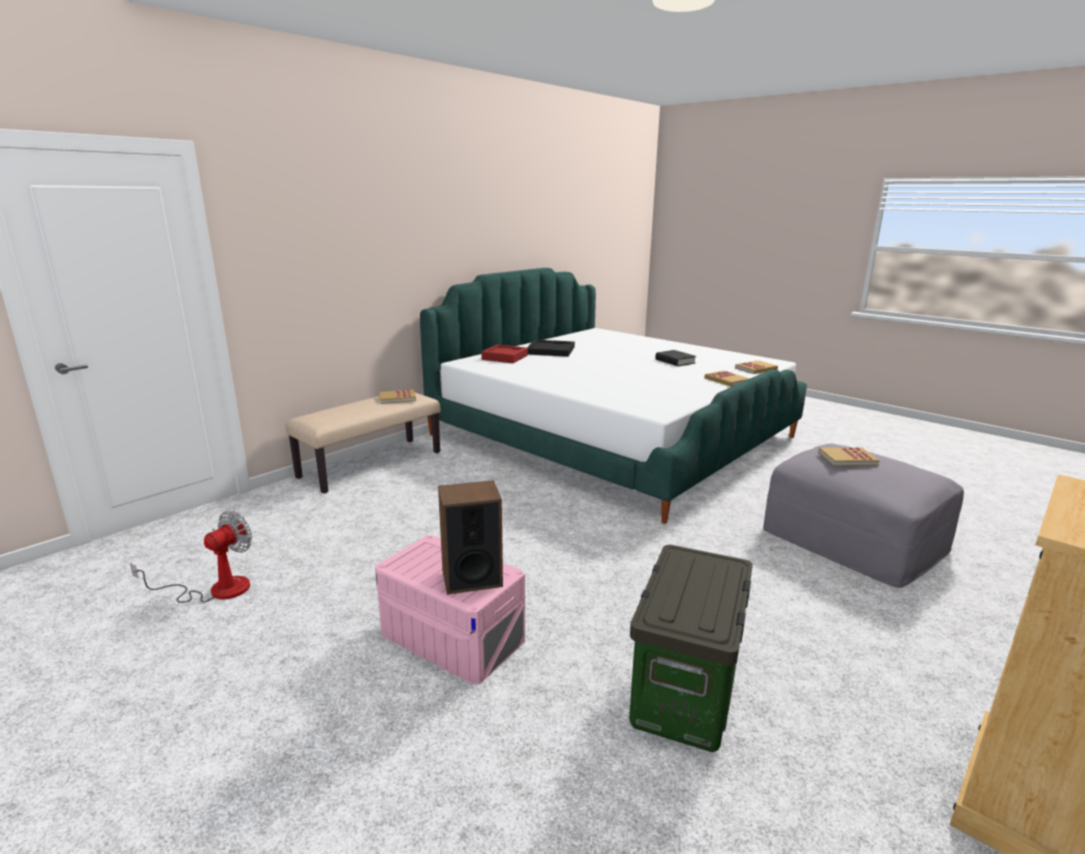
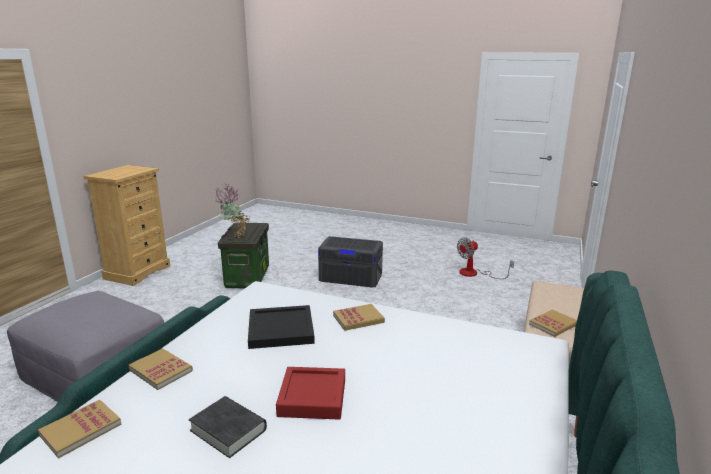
camera: 160 degrees right, 0 degrees up
(216, 589) = (475, 273): fan -> fan turned 45 degrees clockwise
(452, 636) = (351, 277): pink storage box -> grey storage box
(471, 578) = (338, 243): speaker -> none
(504, 357) = (513, 375): red tray -> red tray (312, 398)
(551, 350) = (477, 430): black tray -> black tray (280, 329)
(718, 572) = (234, 235): none -> potted plant
(847, 459) = (99, 310): book -> book (358, 319)

